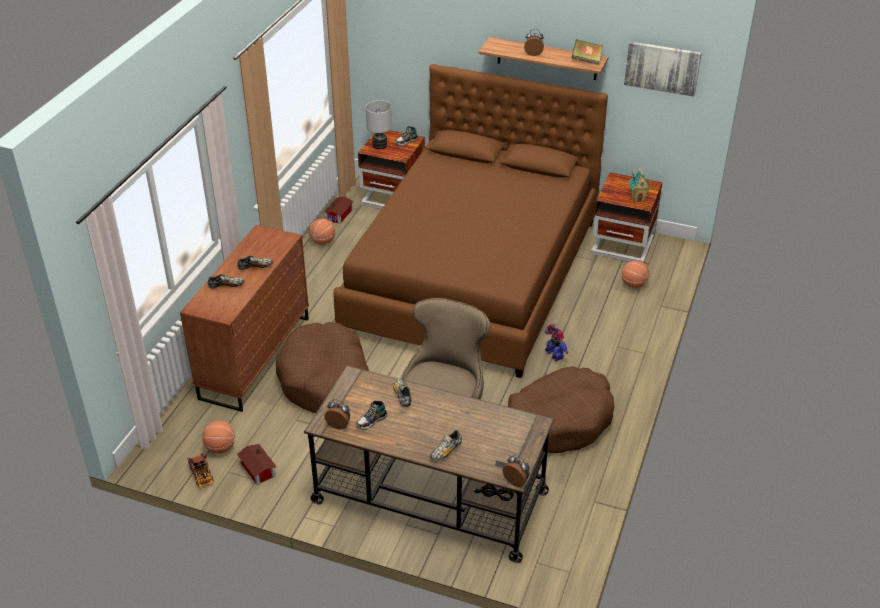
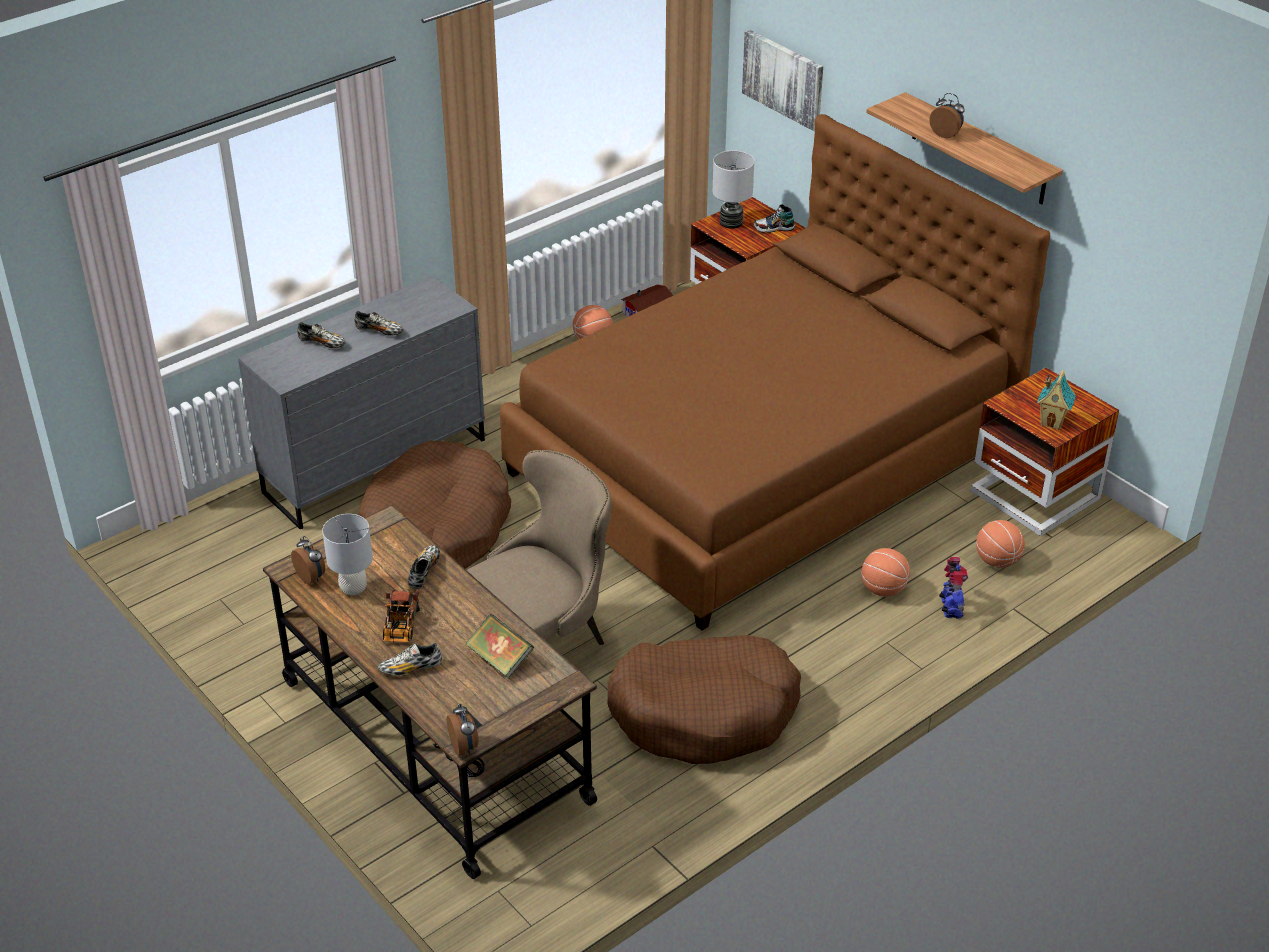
camera: 30 degrees right, 0 degrees up
(202, 477) = (185, 592): toy truck -> toy truck (400, 628)
(220, 448) = (237, 565): basketball -> basketball (884, 590)
(254, 357) = (374, 465): brown dresser -> grey dresser
(257, 470) = (255, 612): toy house -> none
(371, 421) = (354, 589): shoe -> grey table lamp
(554, 355) = (779, 617): toy robot -> toy robot (950, 608)
(586, 60) = (1019, 166): book -> book (500, 659)
(662, 68) = (1138, 211): picture -> picture (784, 79)

